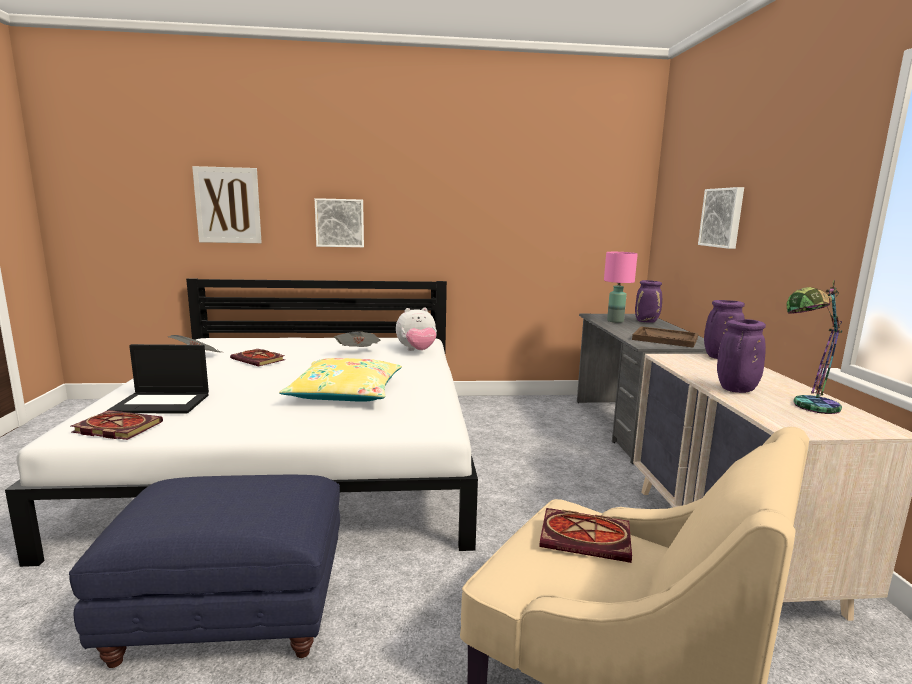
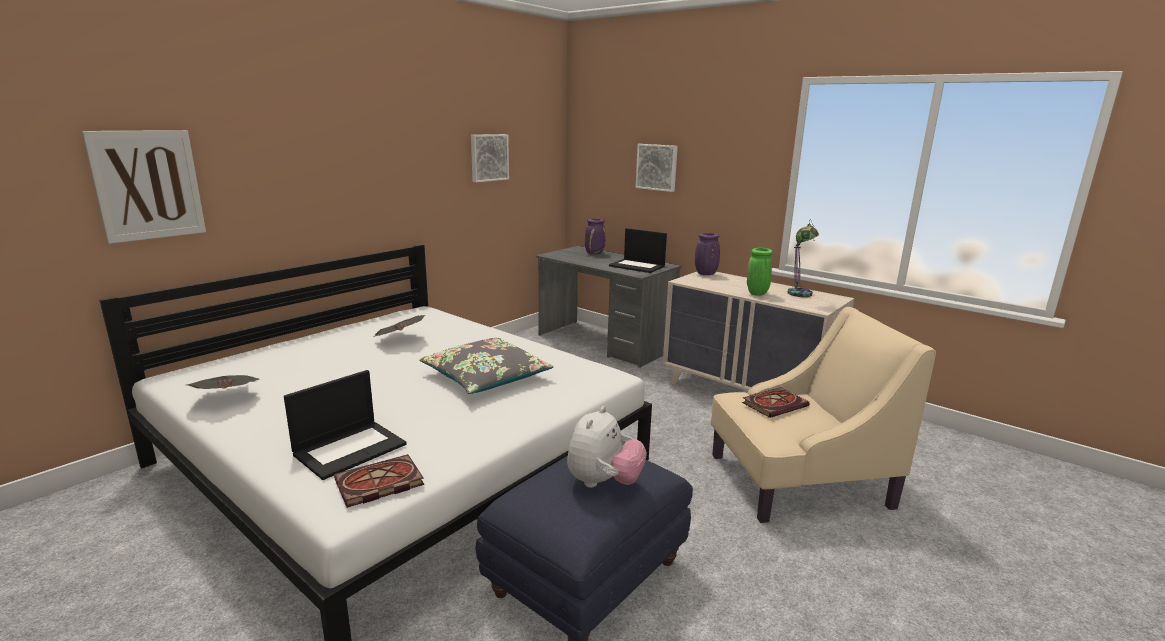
camera: 45 degrees left, 5 degrees up
(259, 360) = (316, 377): book -> none
(340, 223) = (303, 193): picture -> picture (488, 157)
(345, 393) = (486, 377): yellow pillow -> grey pillow
(417, 351) = (445, 323): plush toy -> plush toy (604, 482)
(615, 321) = (576, 257): pink table lamp -> none
(665, 339) = (637, 266): brown tray -> laptop
(736, 390) = (757, 294): purple vase -> green vase

